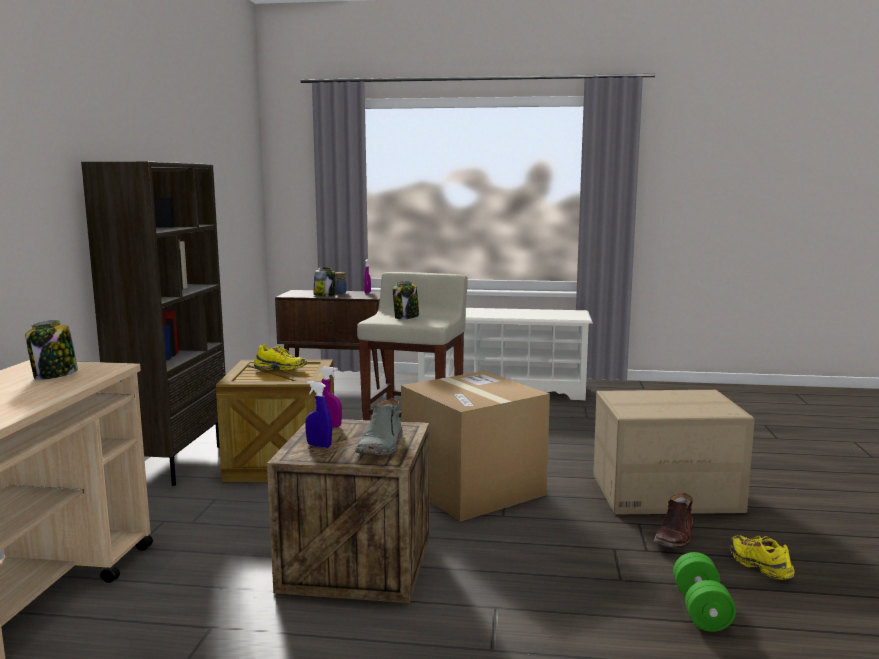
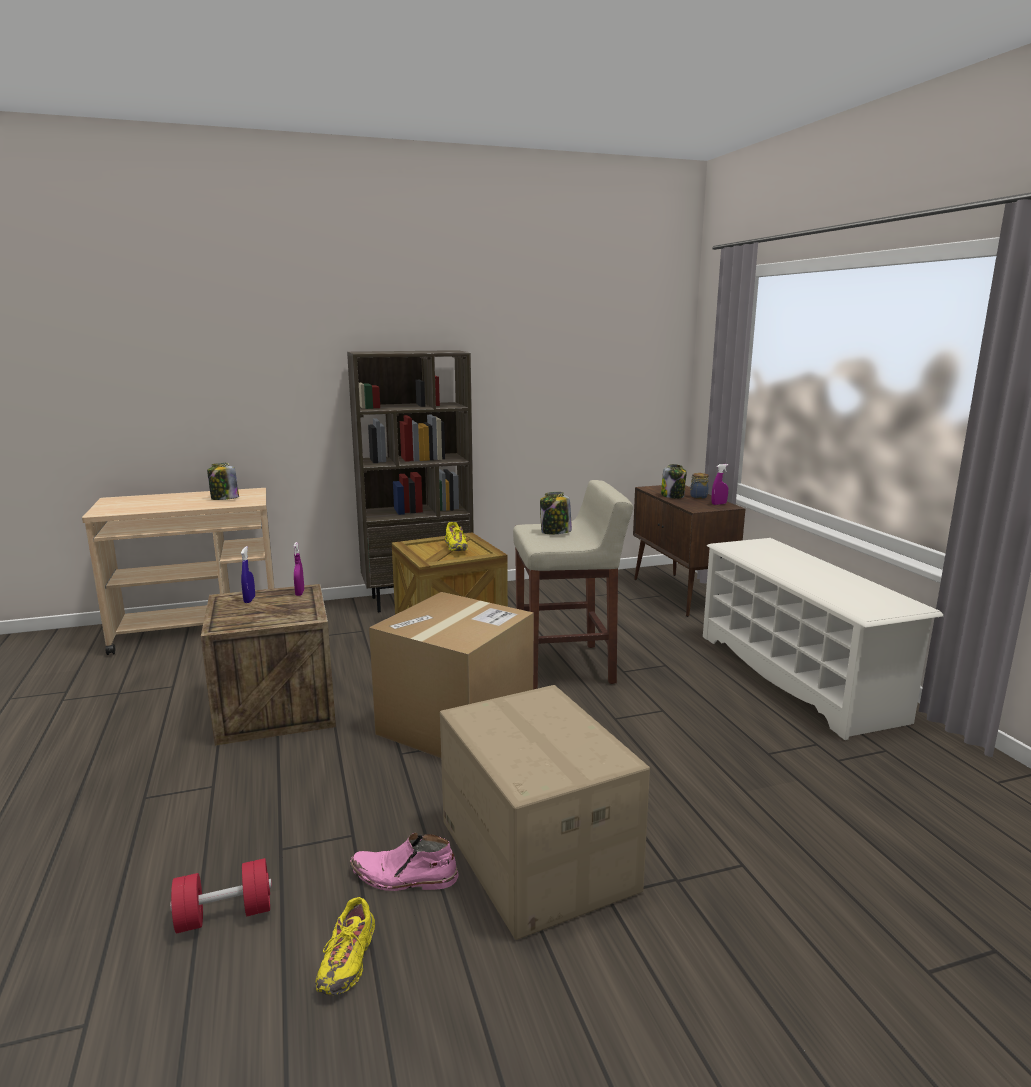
camera: 65 degrees right, 5 degrees up
(381, 446) = (255, 617): grey boot -> none
(675, 537) = (403, 877): brown boot -> pink boot
(701, 609) = (225, 915): green dumbbell -> red dumbbell
(759, 566) = (348, 961): yellow shoe -> yellow shoe turned 150 degrees clockwise

